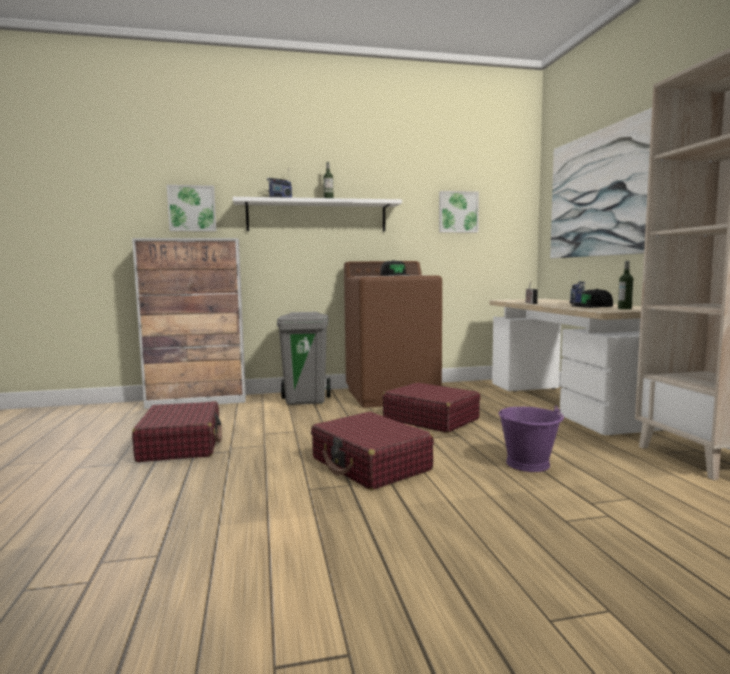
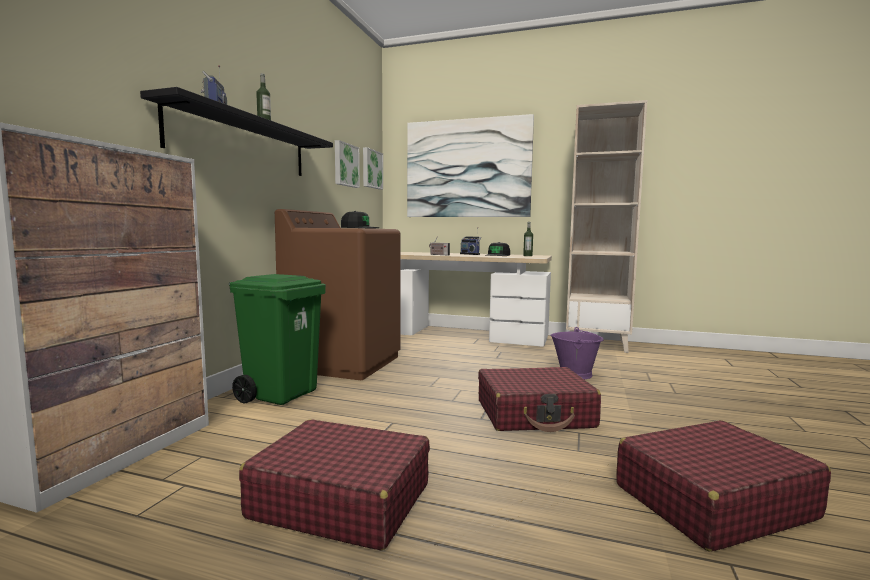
camera: 60 degrees left, 0 degrees up
(192, 208) = (66, 84): picture -> picture (371, 169)
(306, 400) = (281, 394): grey trash can -> green trash can
(317, 216) = (243, 144): white shelf -> black shelf
(430, 419) = (441, 370): red suitcase -> red suitcase (712, 501)

